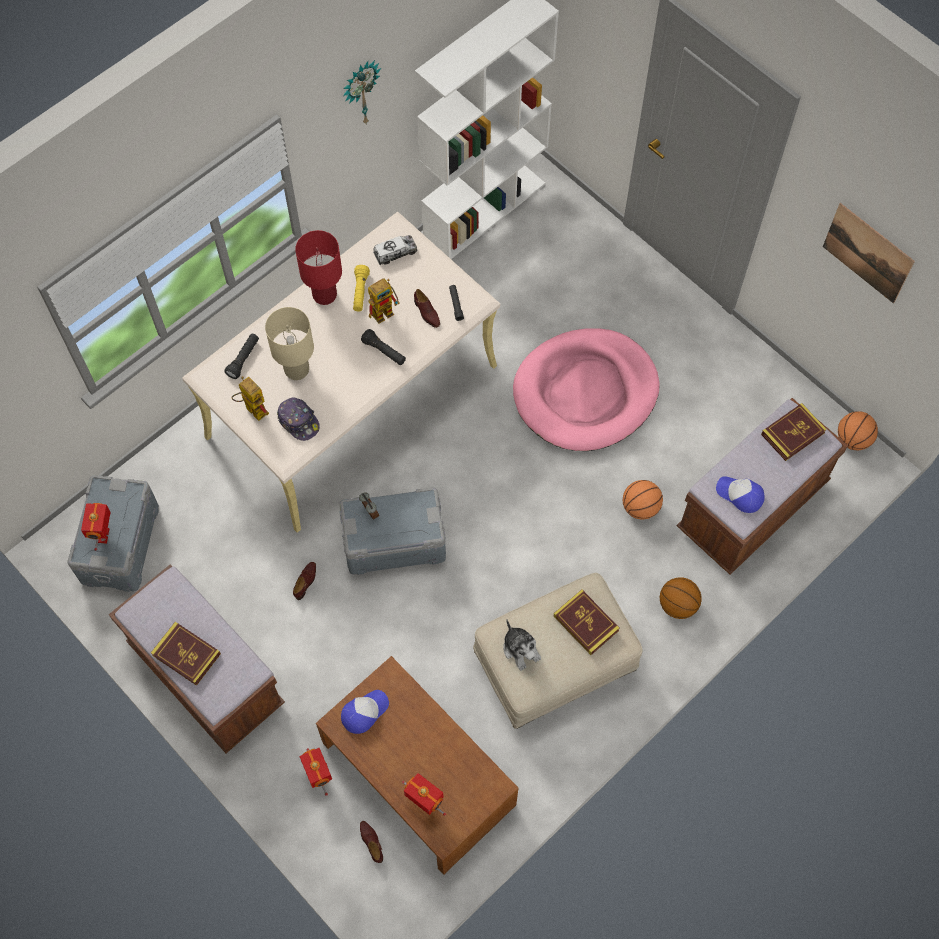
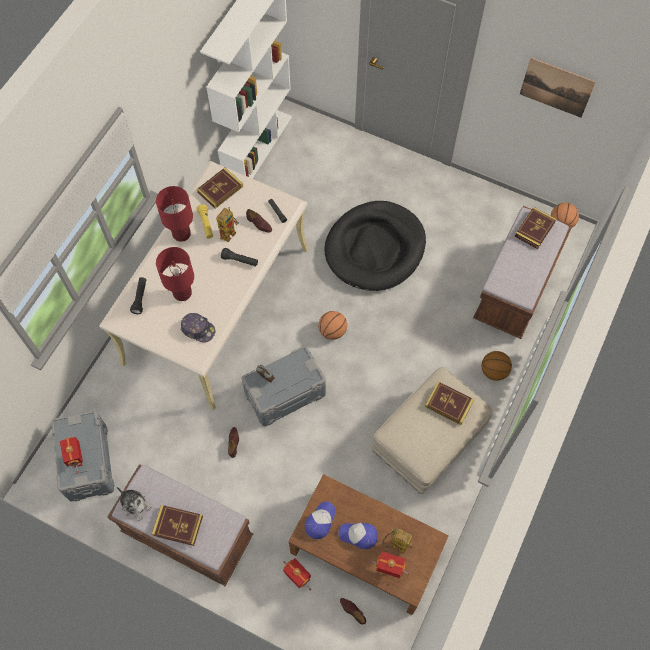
camera: 20 degrees left, 0 degrees up
(252, 409) = (160, 331): toy robot -> toy robot (395, 544)
(297, 371) = (183, 294): beige table lamp -> red table lamp
(360, 93) = (168, 77): wall clock -> none
(395, 253) = (220, 189): toy truck -> book
(521, 649) = (412, 437): plush toy -> plush toy (135, 504)
(585, 392) = (375, 248): pink dog bed -> black dog bed
(640, 507) = (443, 314): basketball -> basketball (332, 331)
(740, 495) = (517, 281): cap -> cap (358, 535)

